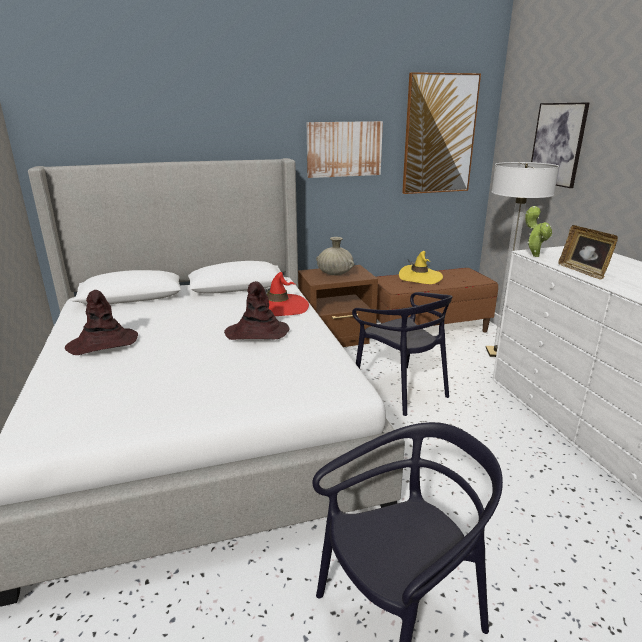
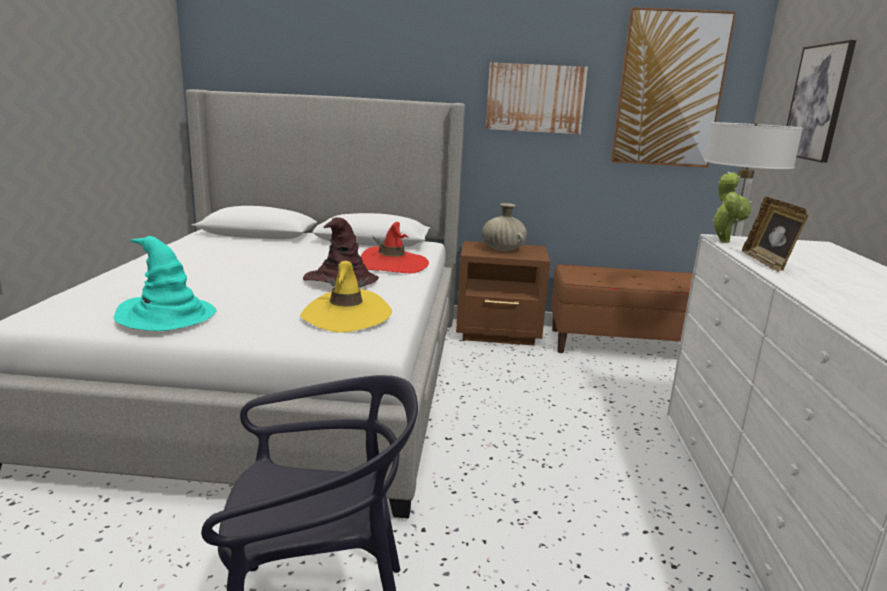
camera: 20 degrees right, 5 degrees down
(103, 343) = (184, 263): brown hat -> none
(159, 406) = (167, 316): none -> turquoise hat
(401, 389) = (531, 399): black chair -> none
(420, 277) = (621, 273): yellow hat -> yellow hat (346, 316)

